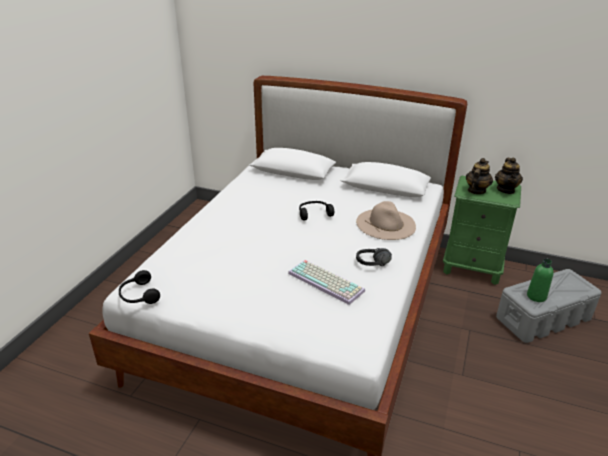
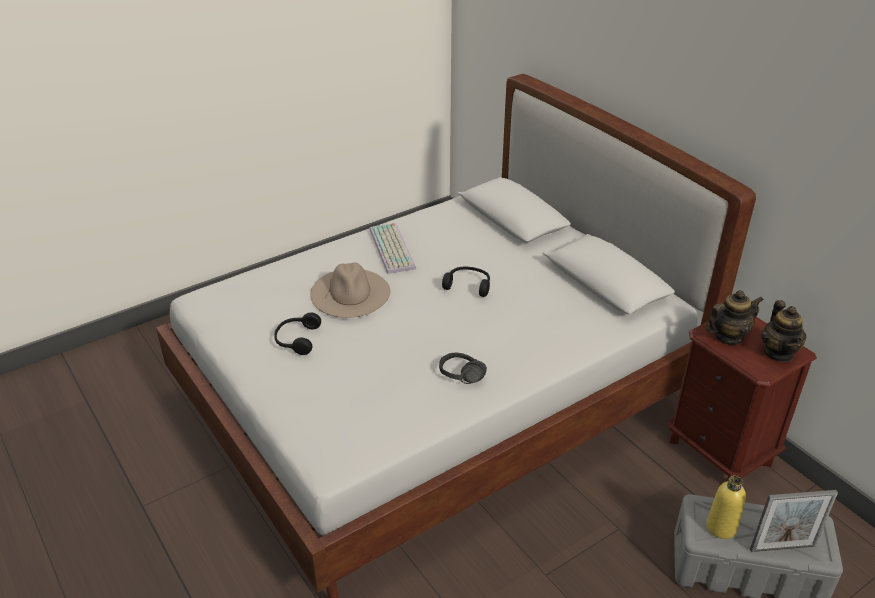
camera: 35 degrees right, 5 degrees up
(138, 295) = (198, 307): black headphones -> black headphones (296, 339)
(327, 282) = (385, 374): keyboard -> keyboard (394, 249)
(386, 224) = (539, 333): beige hat -> beige hat (350, 292)
(472, 268) = (720, 452): green nightstand -> brown nightstand
(506, 190) = (778, 353): teapot -> teapot turned 45 degrees counterclockwise
(536, 296) = (721, 527): green bottle -> yellow bottle
(570, 292) = (782, 548): none -> picture frame

